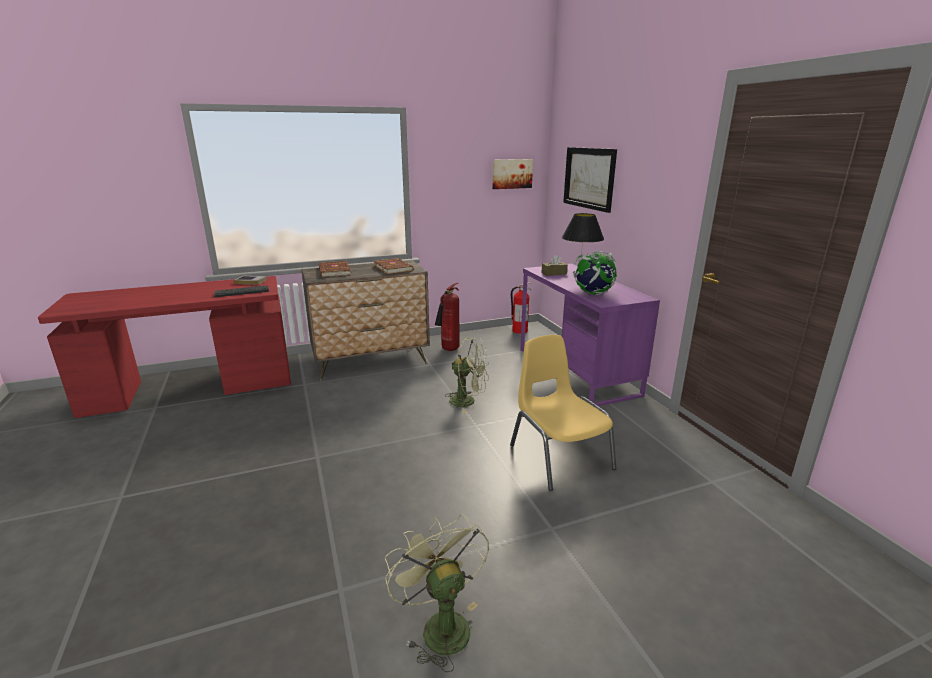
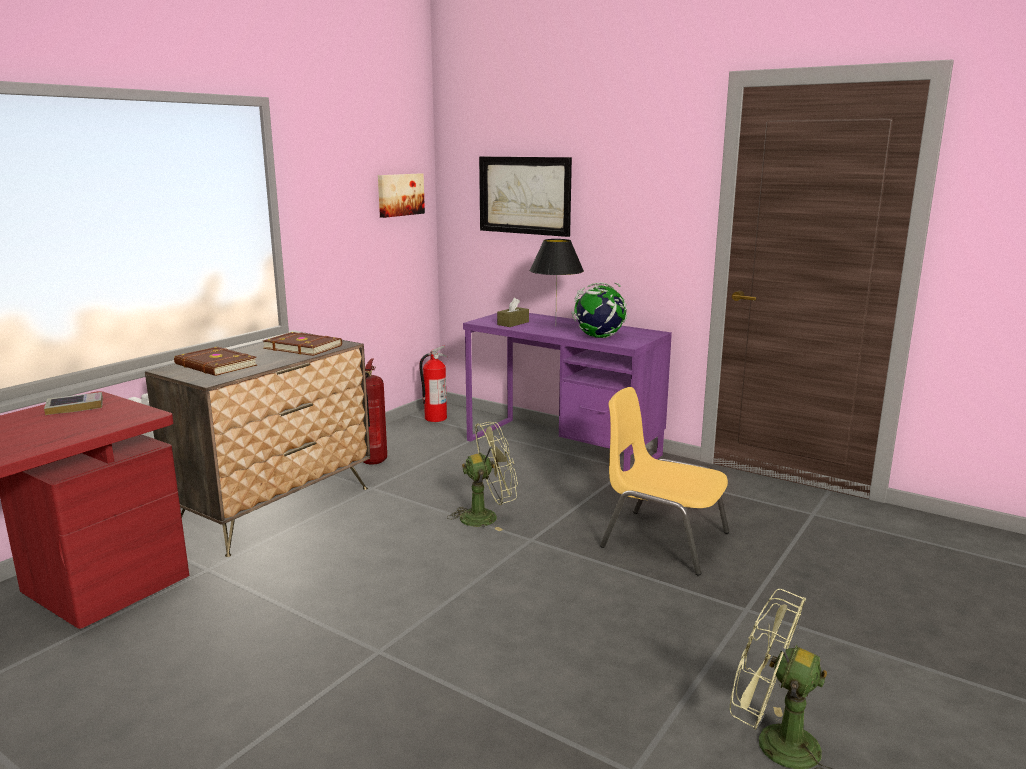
camera: 35 degrees left, 5 degrees down
(242, 292) = (96, 423): keyboard -> none

